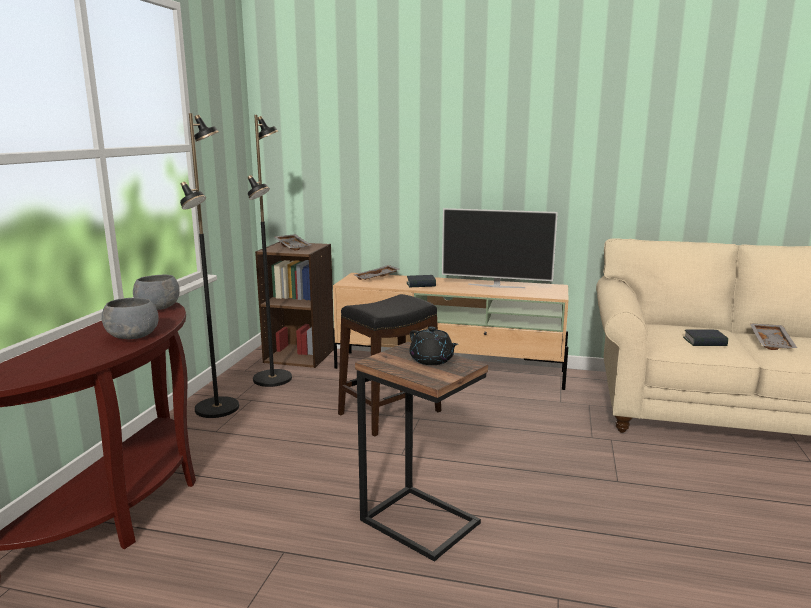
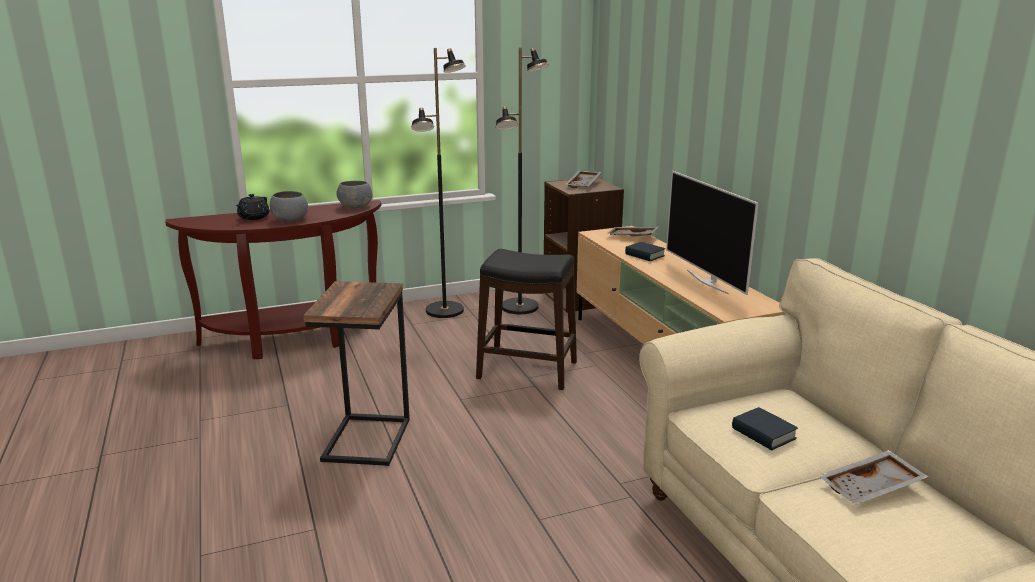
camera: 55 degrees right, 5 degrees up
(432, 360) = (364, 299): black teapot -> black teapot (253, 217)

